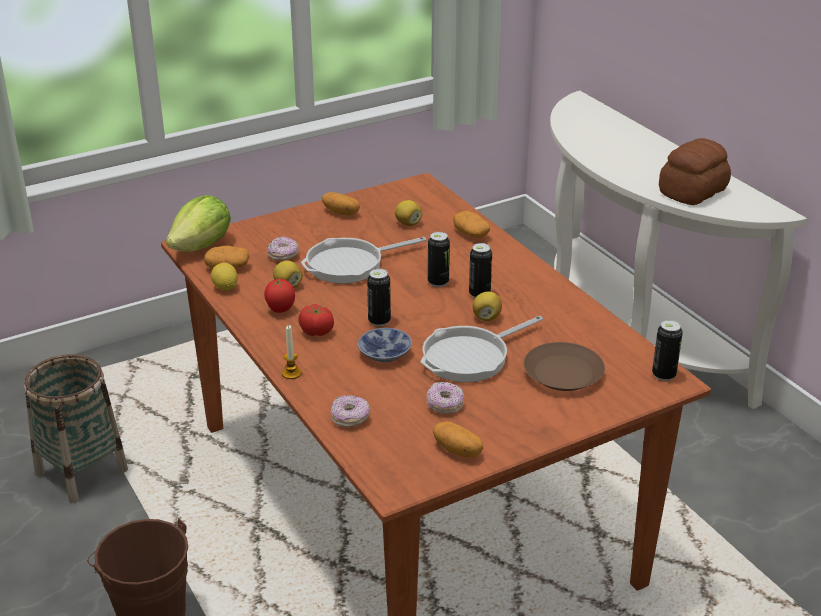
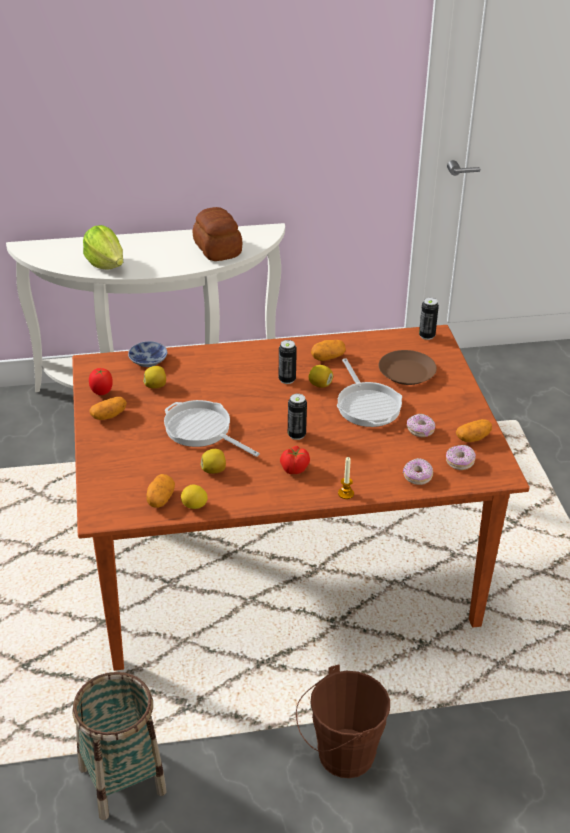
camera: 70 degrees left, 5 degrees up
(202, 246) = (109, 507): lettuce -> lettuce (105, 264)
(280, 310) = (250, 482): tomato -> tomato (102, 392)
(283, 255) = (161, 463): donut -> donut (459, 462)
(350, 264) = (201, 430): frying pan -> frying pan turned 135 degrees clockwise
(386, 352) = (341, 441): bowl -> bowl (147, 360)
(438, 282) = (258, 394): can -> none
(471, 234) = (196, 360): potato -> potato (328, 357)

